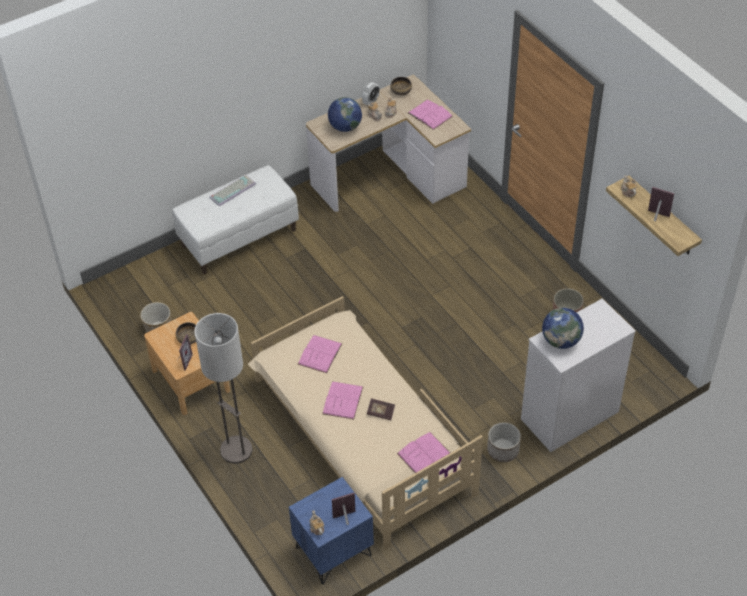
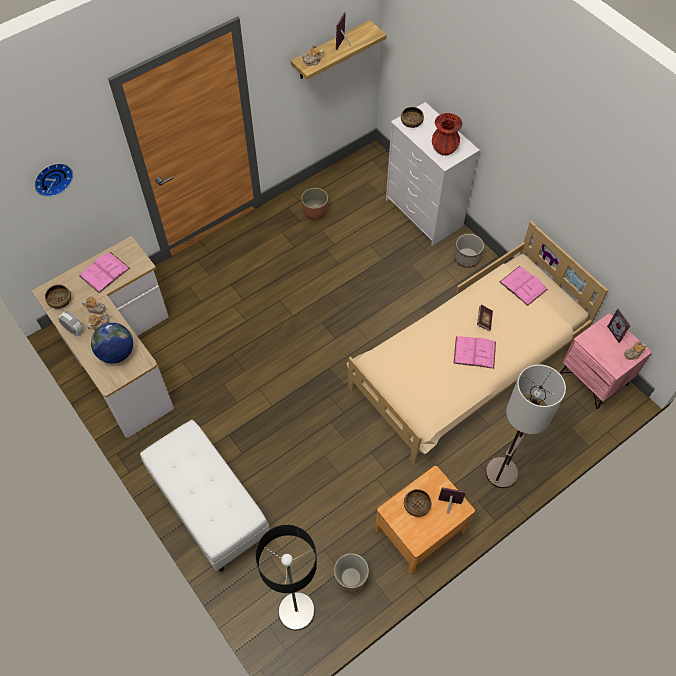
camera: 95 degrees left, 10 degrees up
(139, 292) = (296, 611): none -> floor lamp
(232, 190) = (182, 489): keyboard -> none
(320, 354) = (420, 376): pink book -> none
(333, 552) = (594, 378): blue nightstand -> pink nightstand
(466, 28) = (52, 177): none -> wall clock
(561, 341) = (444, 149): globe -> red vase
(600, 315) = (411, 122): none -> bowl

